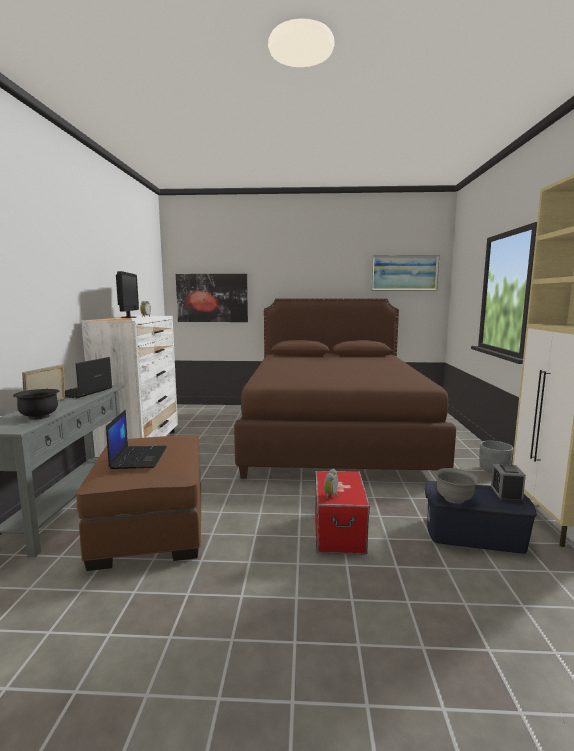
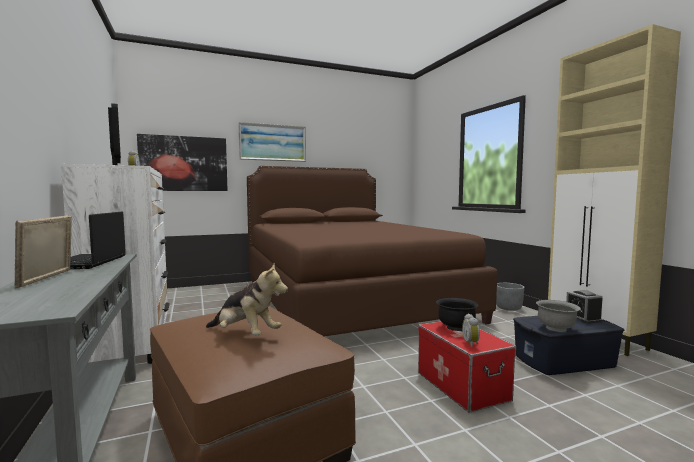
camera: 25 degrees left, 5 degrees down
(39, 417) = (65, 292): black bowl -> black bowl (456, 327)
(138, 457) = (245, 335): laptop -> plush toy
(404, 273) = (376, 146): picture -> picture (273, 142)

